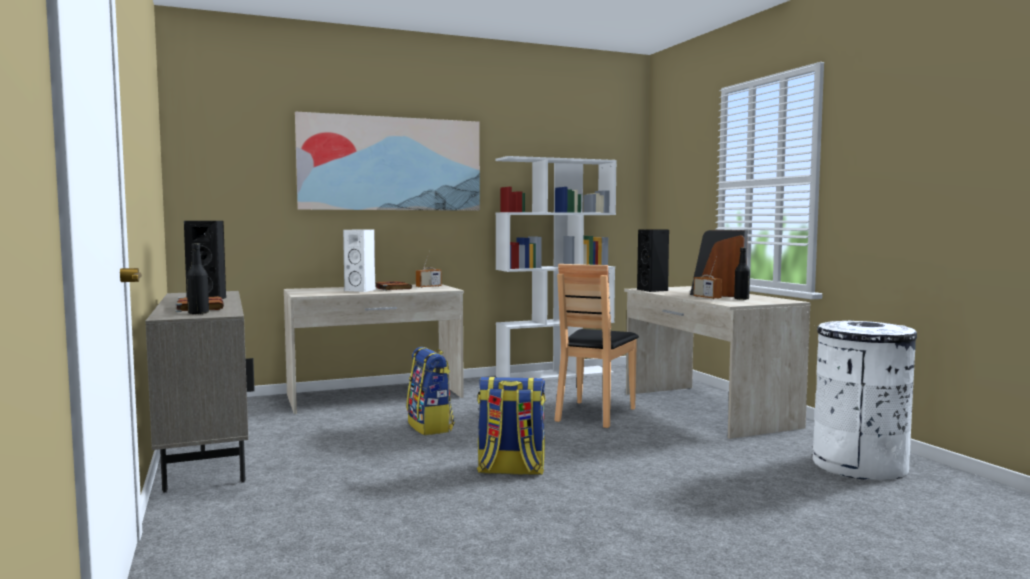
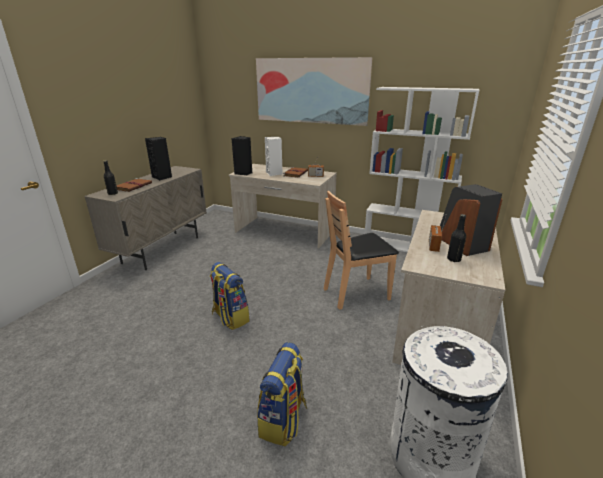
camera: 45 degrees right, 20 degrees up
(431, 427) = (262, 266): backpack -> backpack (283, 420)
(653, 290) = (433, 219): black speaker -> black speaker (243, 173)

